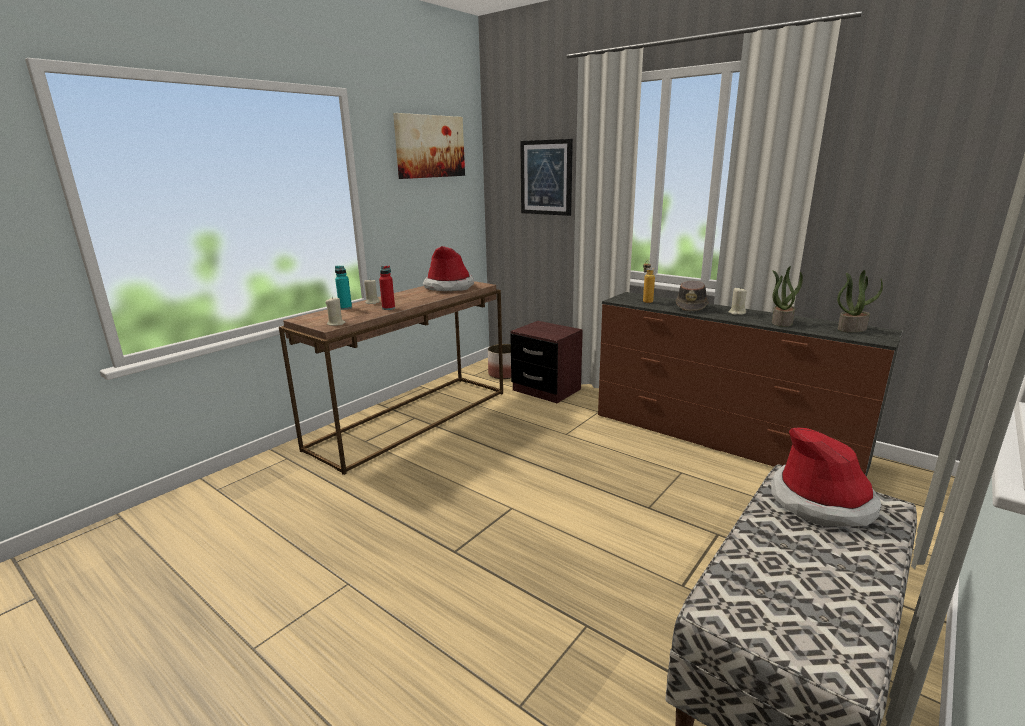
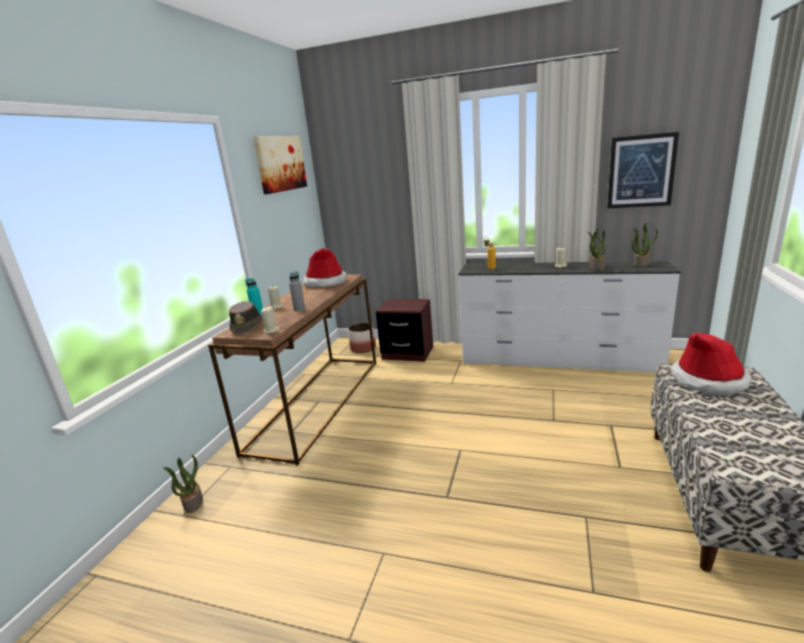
camera: 20 degrees left, 0 degrees up
(233, 481) = (192, 502): none -> potted plant
(388, 308) = (299, 309): red bottle -> grey bottle
(546, 177) = (378, 181): picture -> picture (641, 171)
(691, 307) = (526, 267): brown hat -> brown hat (248, 327)
(720, 440) = (558, 360): brown dresser -> white dresser

